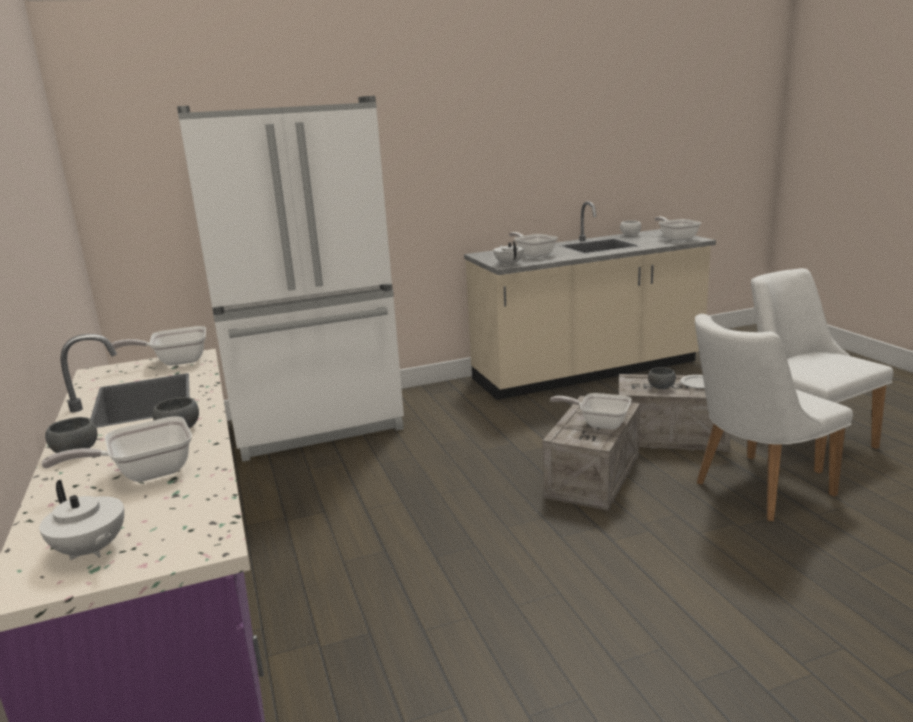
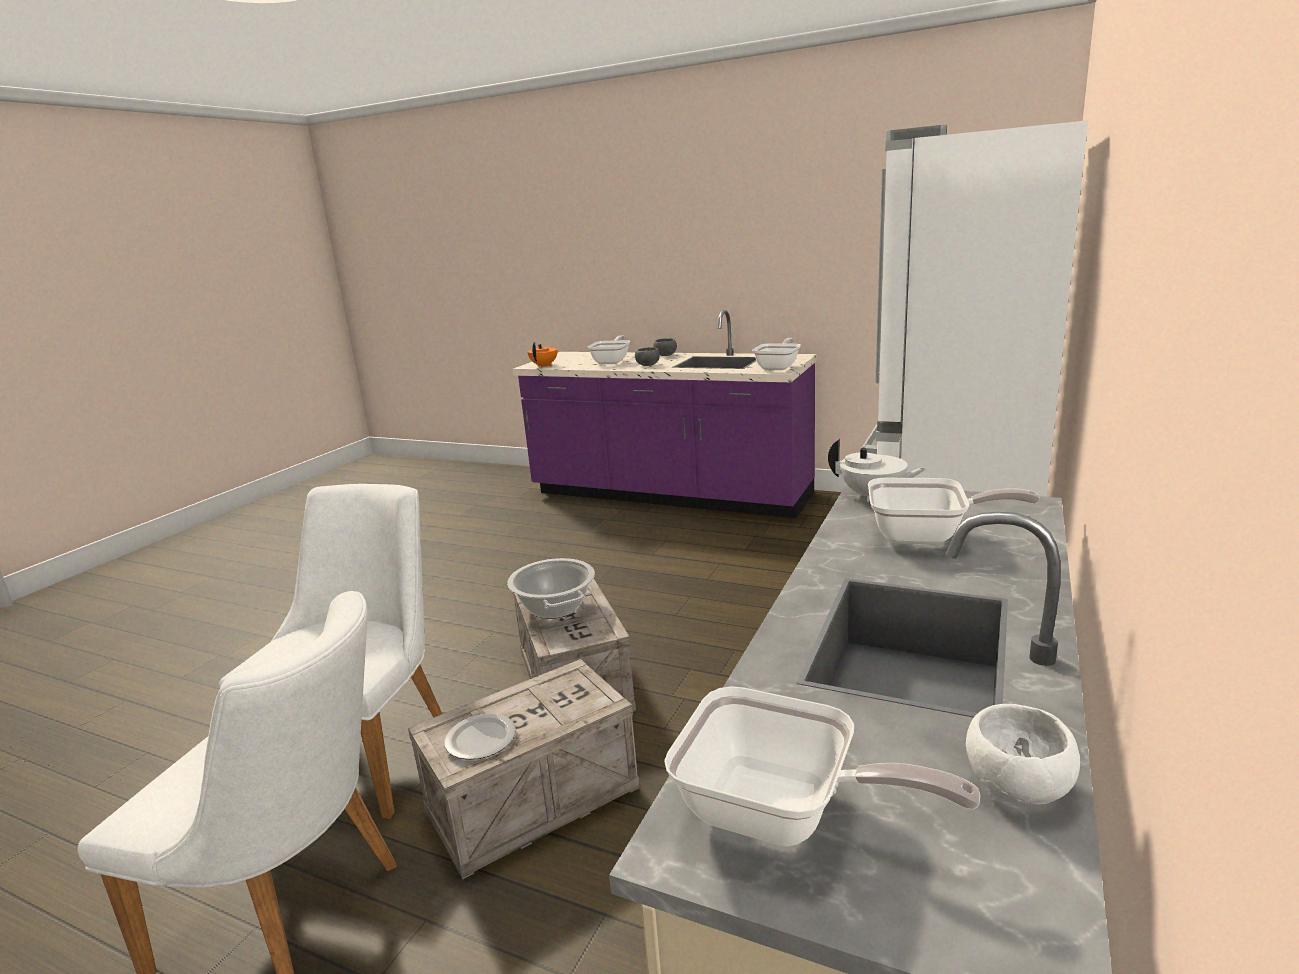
camera: 135 degrees right, 0 degrees up
(91, 551) = (567, 357): white teapot -> none
(205, 526) = (544, 366): none -> orange teapot
(599, 423) = (555, 607): frying pan -> cooking pot
(661, 387) = (535, 701): grey bowl -> none

